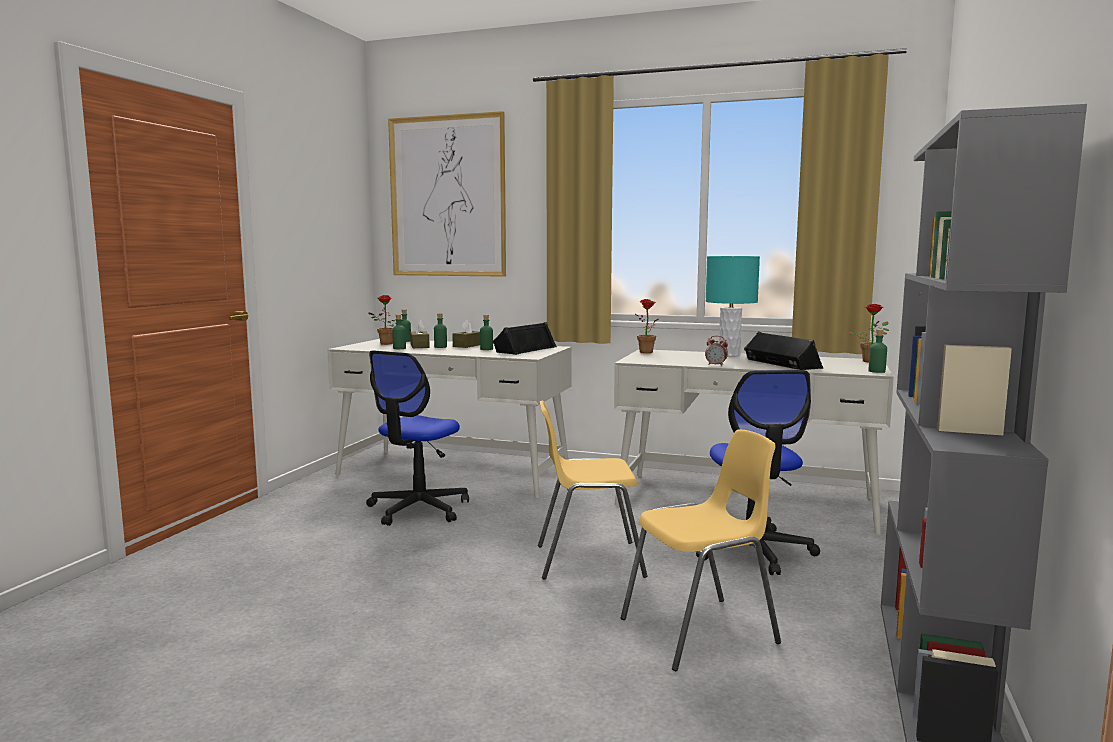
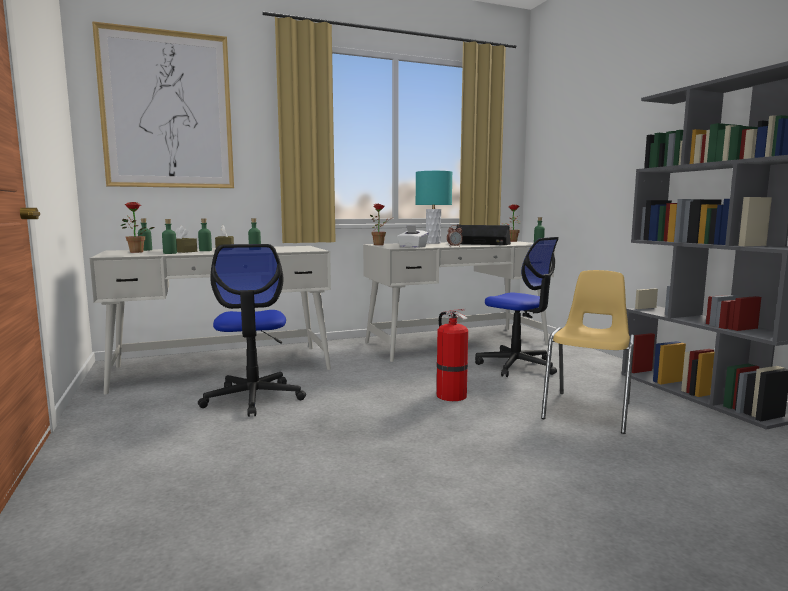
camera: 40 degrees left, 0 degrees up
(524, 349) = (286, 248): black speaker -> none
(588, 560) = (450, 395): yellow chair -> fire extinguisher
(657, 361) = (412, 247): none -> white tissue box

